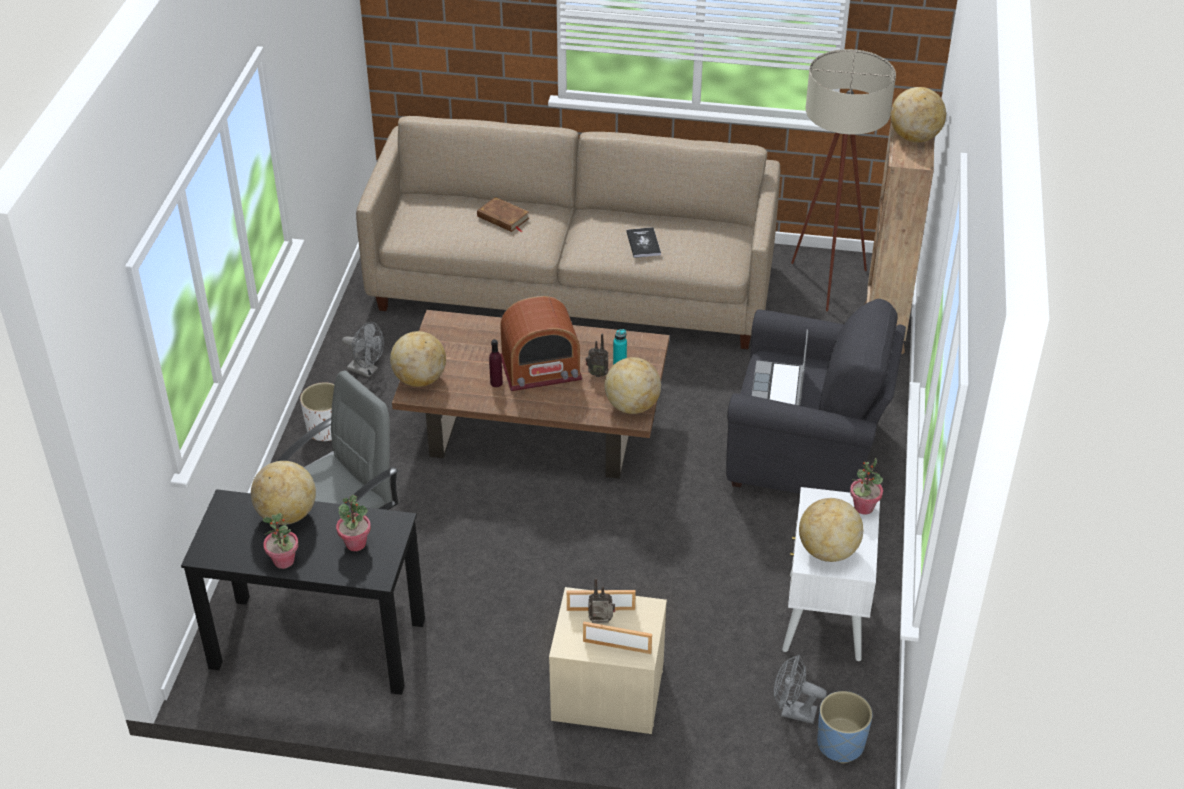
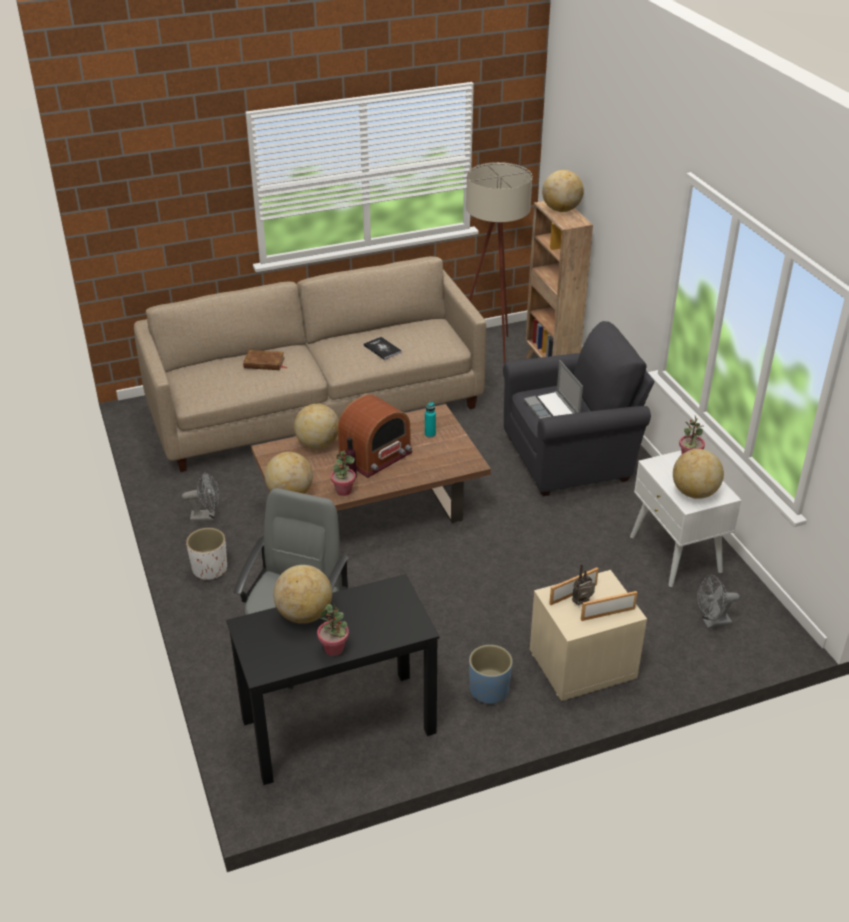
camera: 30 degrees left, 5 degrees down
(355, 543) = (379, 613): potted plant -> potted plant (343, 491)
(597, 373) = (419, 445): radio -> none
(632, 406) = (463, 457): globe -> globe (317, 444)
(841, 744) = (759, 629): blue planter -> blue planter (489, 690)

